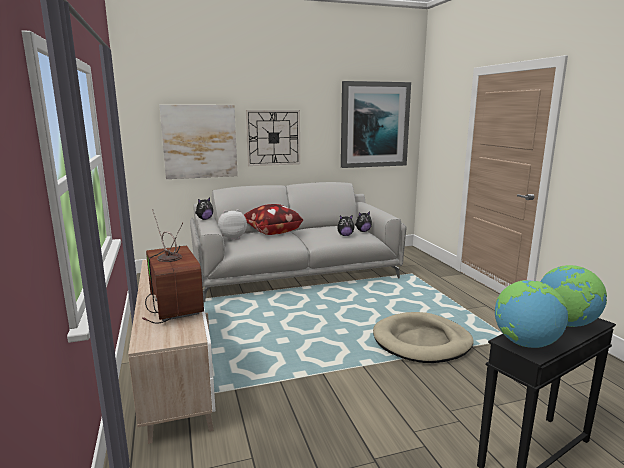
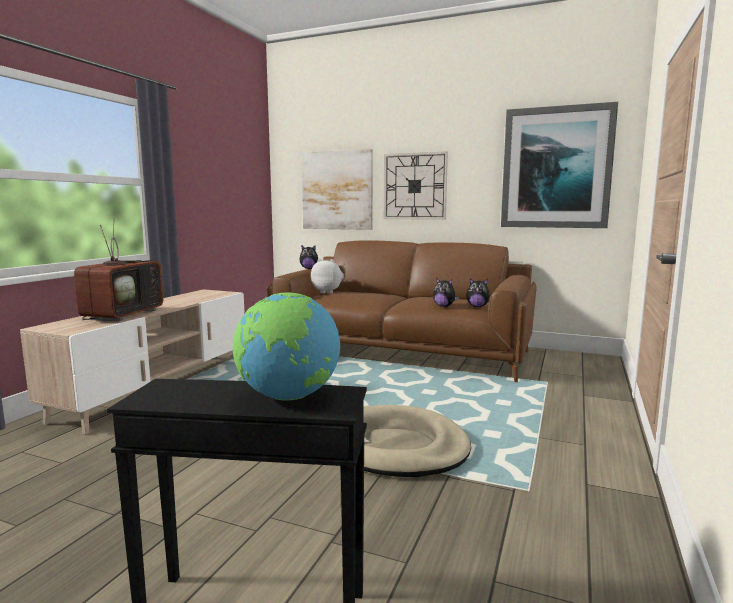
camera: 40 degrees right, 5 degrees down
(271, 232) = (374, 293): pillow -> none
(296, 274) = (403, 351): grey sofa -> brown sofa
(525, 343) = (171, 392): globe -> none

